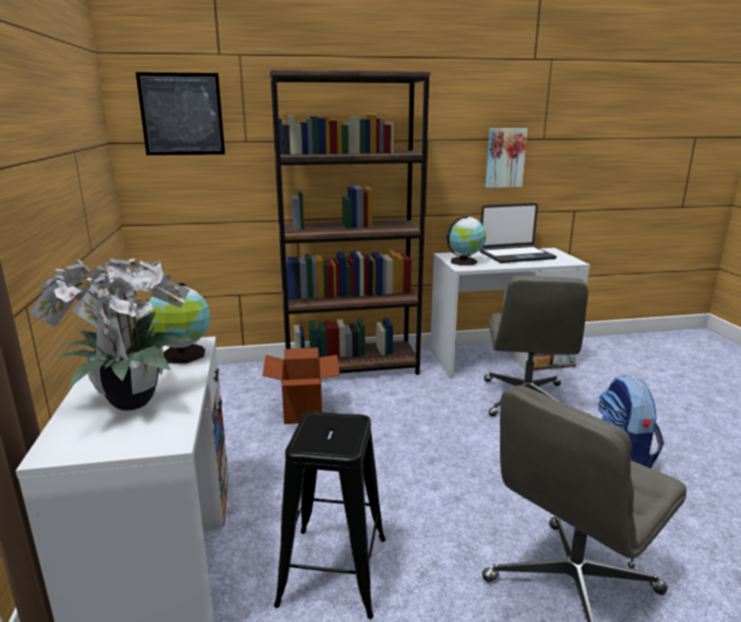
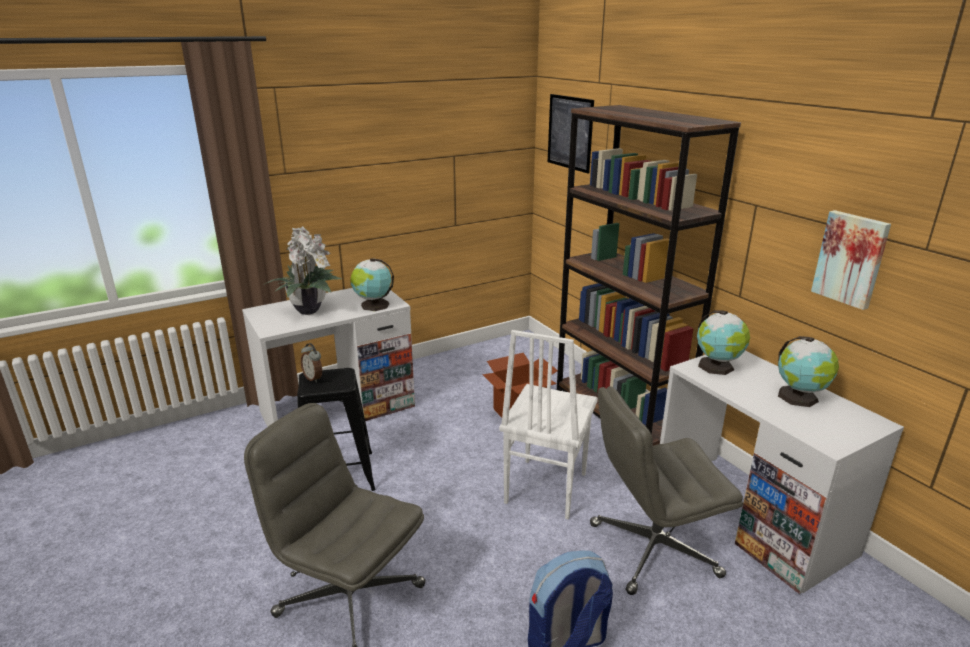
camera: 70 degrees right, 5 degrees up
(315, 442) = (313, 378): none -> alarm clock
(433, 426) = (544, 488): none -> white chair
(516, 255) = (799, 397): laptop -> globe

